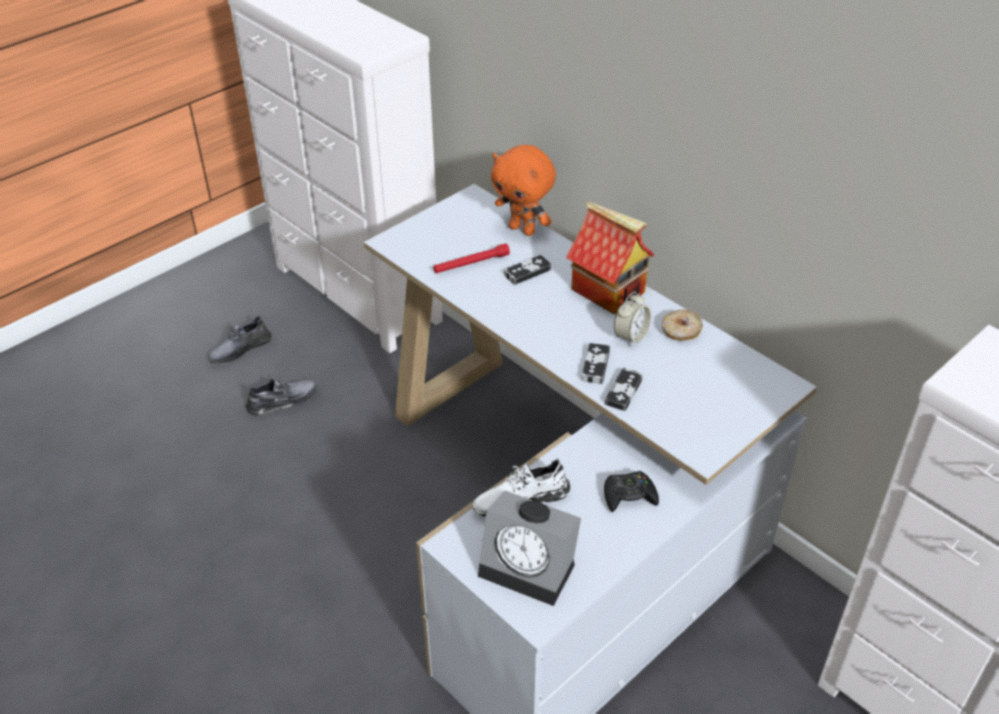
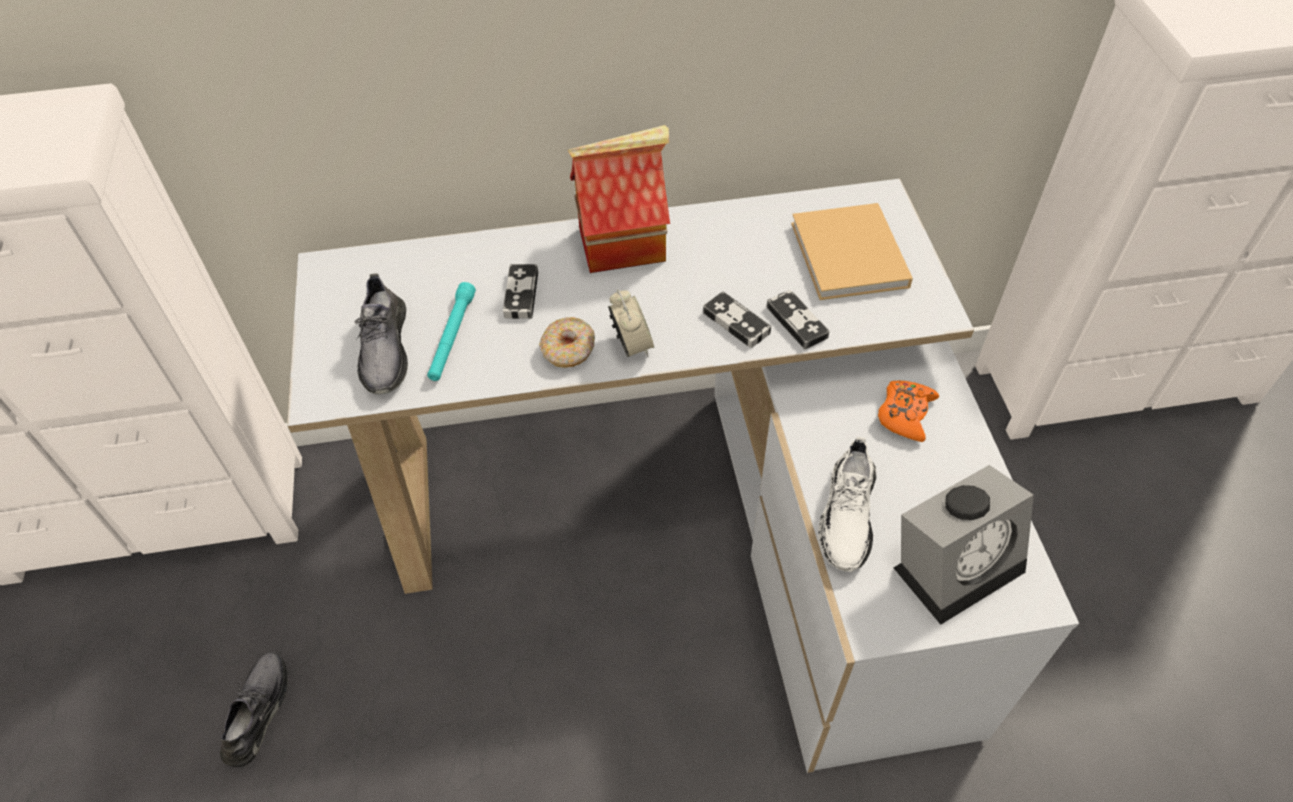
camera: 55 degrees left, 10 degrees up
(240, 349) = (108, 717): grey shoe -> grey shoe (384, 349)
(471, 264) = (452, 337): red flashlight -> turquoise flashlight
(523, 229) = (439, 256): orange plush toy -> none
(629, 496) = (905, 414): black game controller -> orange game controller
(630, 336) = (713, 268): alarm clock -> alarm clock (631, 345)
(681, 331) = (739, 225): donut -> donut (568, 350)
(708, 392) = (850, 257): none -> beige book

